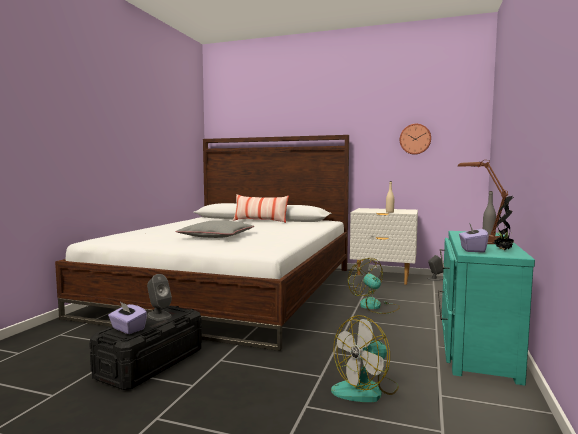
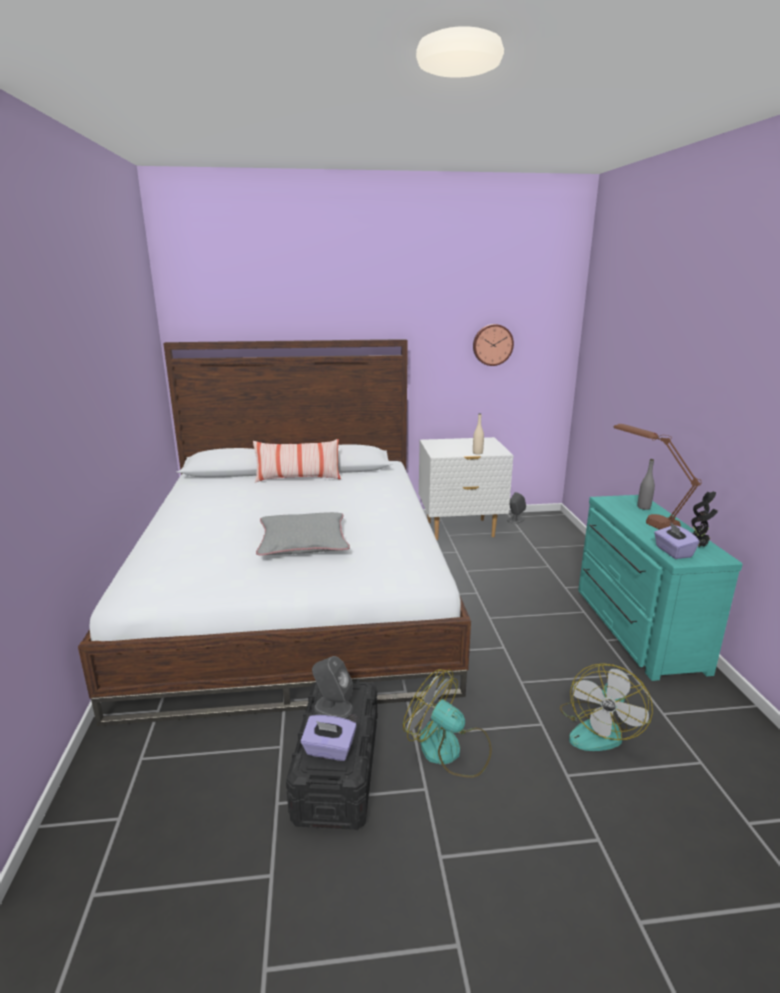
camera: 25 degrees left, 15 degrees up
(375, 306) = (495, 587): fan -> fan (449, 750)

